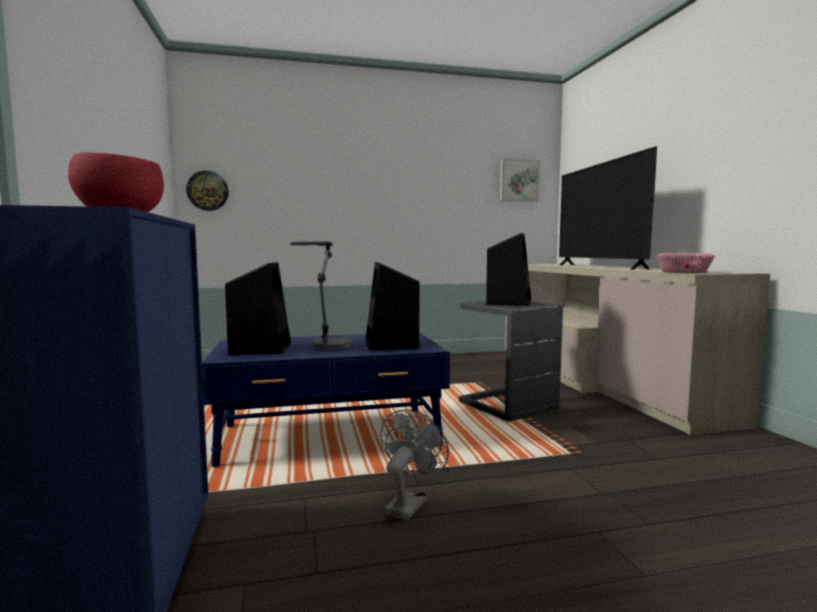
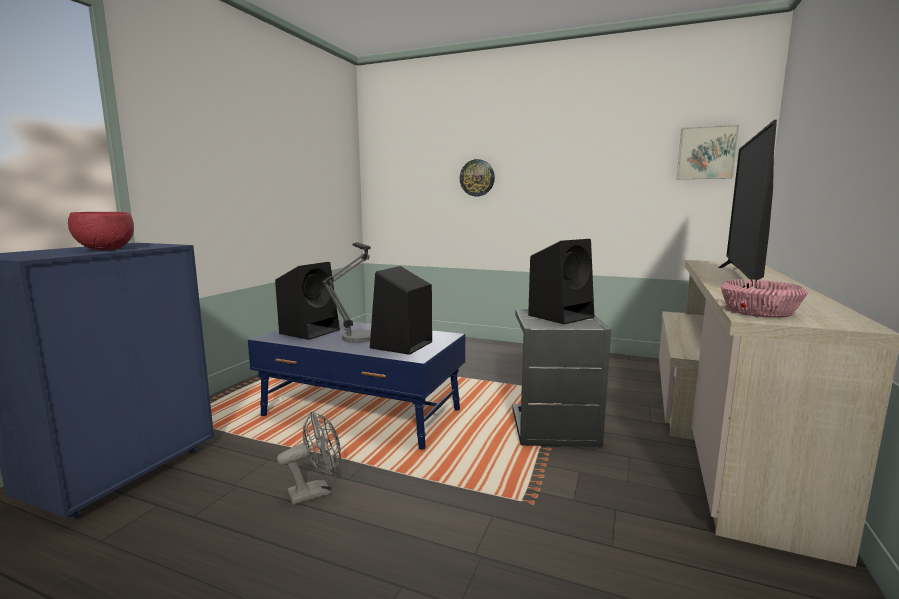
camera: 35 degrees right, 5 degrees up
(207, 191) = (383, 182): wall clock -> wall clock (477, 178)

